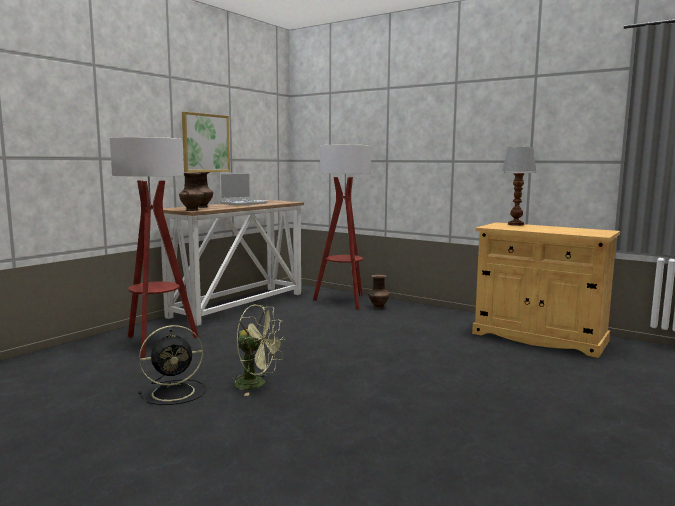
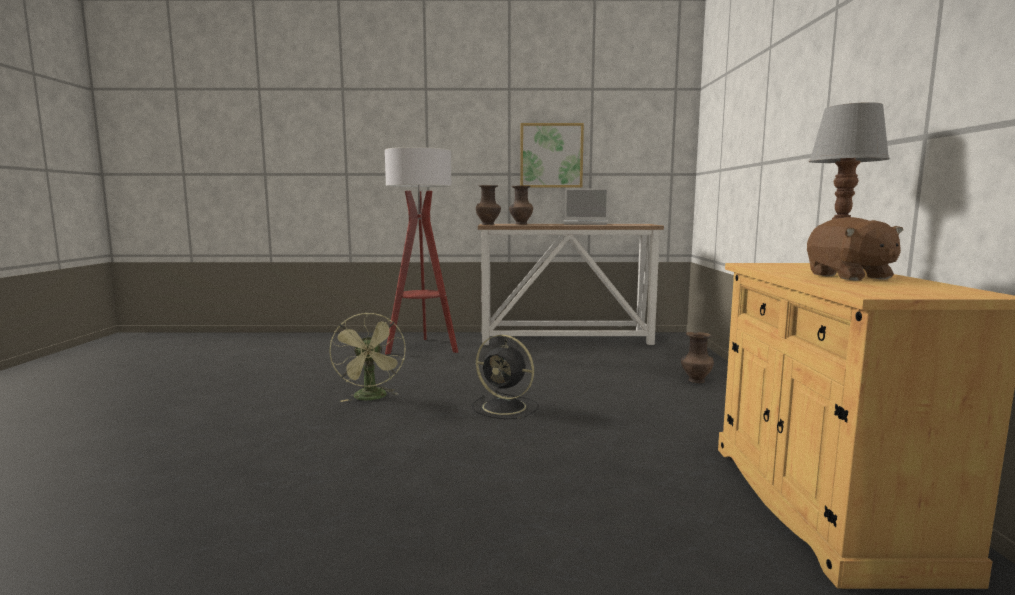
camera: 55 degrees right, 0 degrees up
(175, 392) = (327, 381): black fan -> black fan (506, 407)
(344, 301) = (677, 363): floor lamp -> none
(549, 229) = (849, 277): none -> brown plush toy

